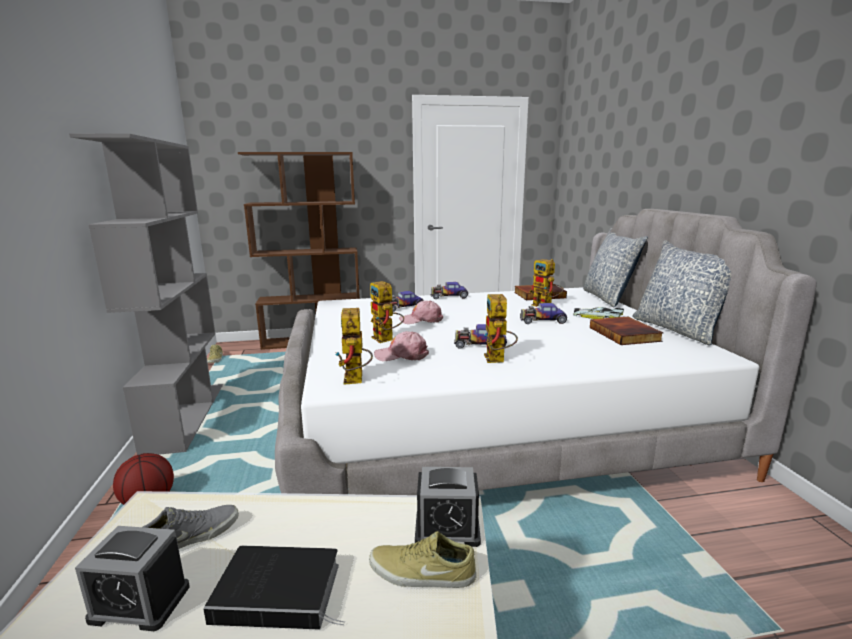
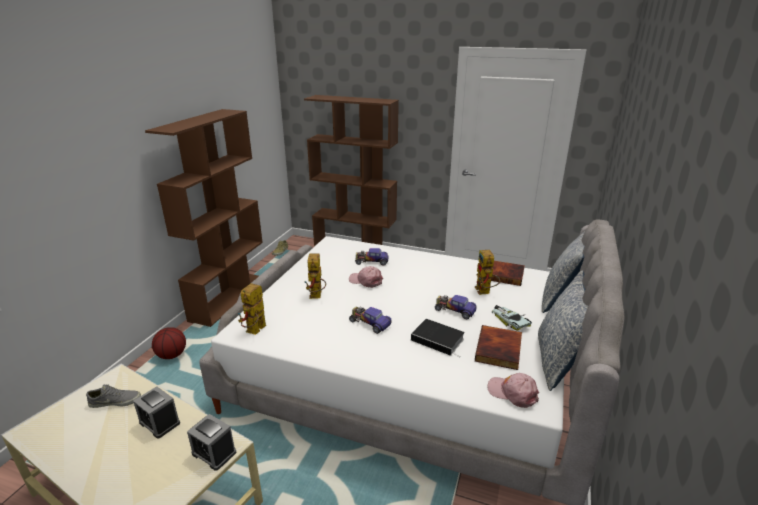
camera: 30 degrees right, 10 degrees up
(140, 603) = (75, 426): alarm clock -> alarm clock (159, 423)
(185, 416) = (229, 298): grey bookcase -> brown bookcase
(281, 591) = (121, 448): book -> book (439, 340)
(402, 355) = (307, 316): pink cap -> pink cap (513, 393)
(421, 573) = (177, 471): beige shoe -> none
(449, 296) = (422, 256): toy car -> none
(497, 360) = (359, 344): toy robot -> none

